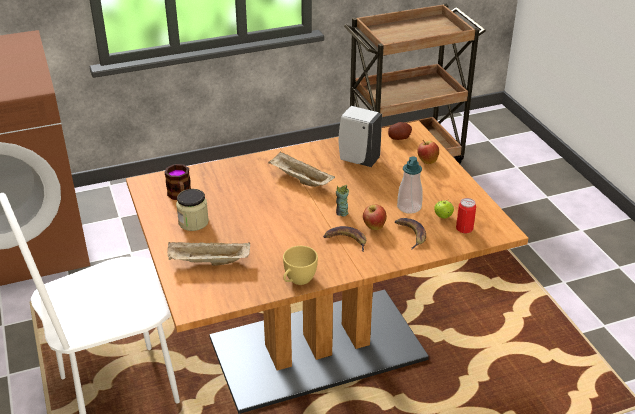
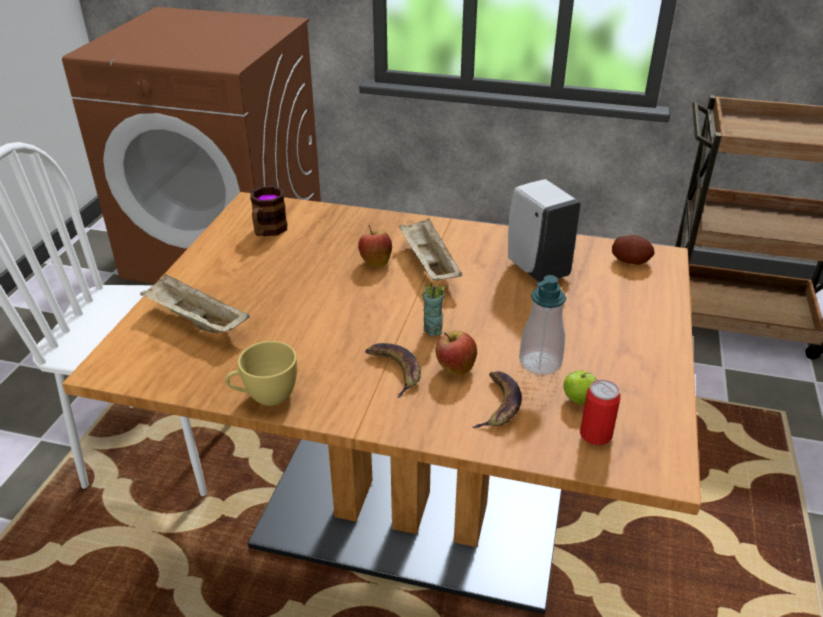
camera: 35 degrees right, 0 degrees up
(193, 222) = (242, 266): jar -> none
(427, 161) = (640, 307): apple -> apple (375, 262)

